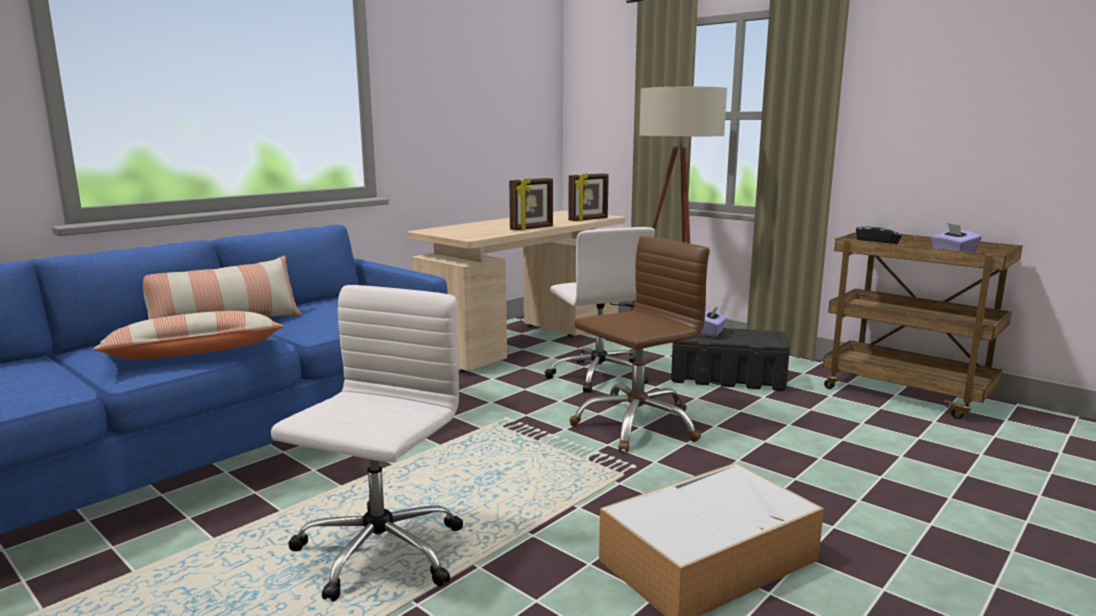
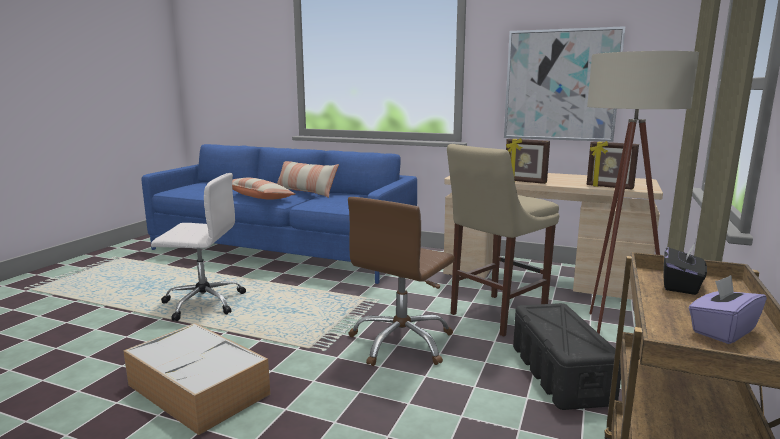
camera: 70 degrees right, 0 degrees up
(472, 116) = (561, 85): none -> picture
(598, 375) = (494, 315): white office chair -> beige stool
(636, 424) = (401, 342): brown office chair -> brown office chair turned 90 degrees clockwise
(711, 333) = (555, 318): purple tissue box -> none

